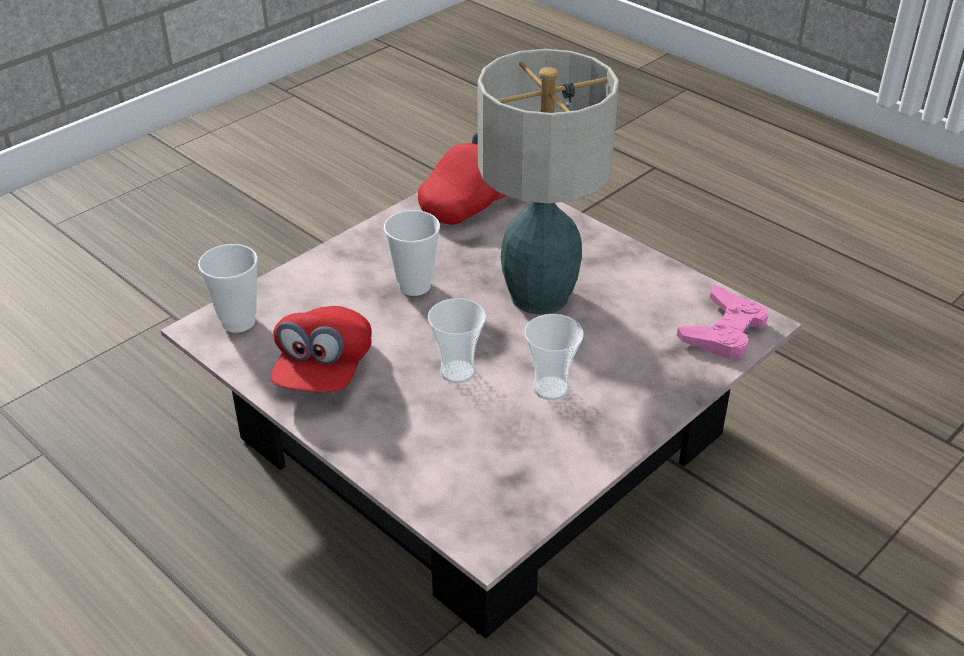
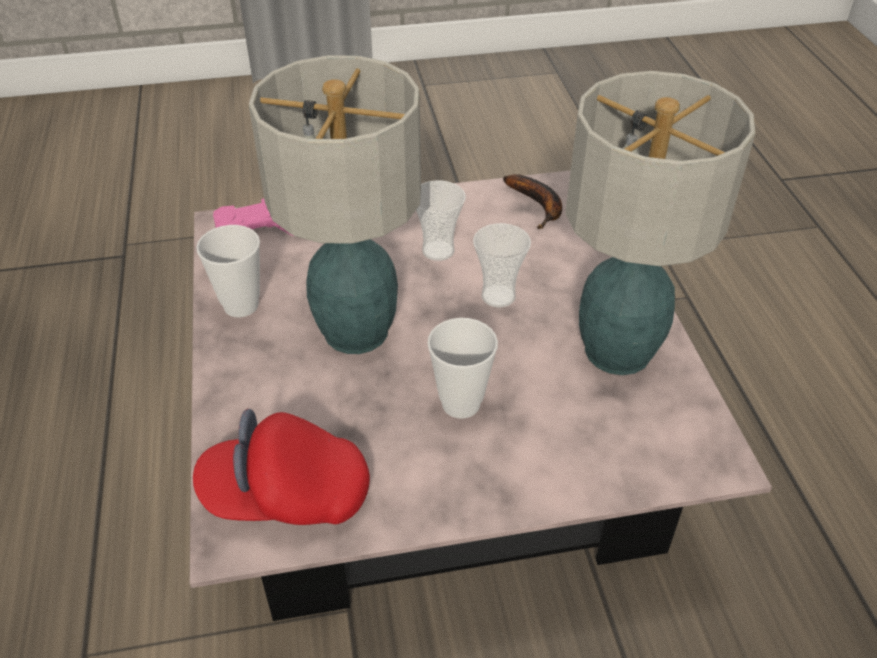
camera: 145 degrees left, 5 degrees up
(238, 322) = (677, 451): cup -> cup (241, 305)
(324, 371) = (615, 351): red cap -> table lamp
(504, 488) = (538, 206): none -> banana

